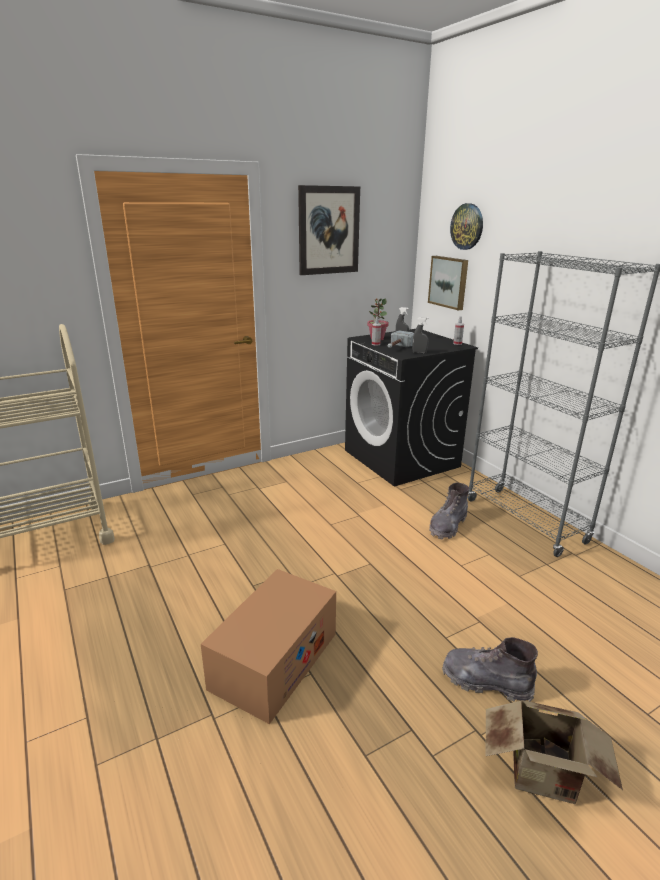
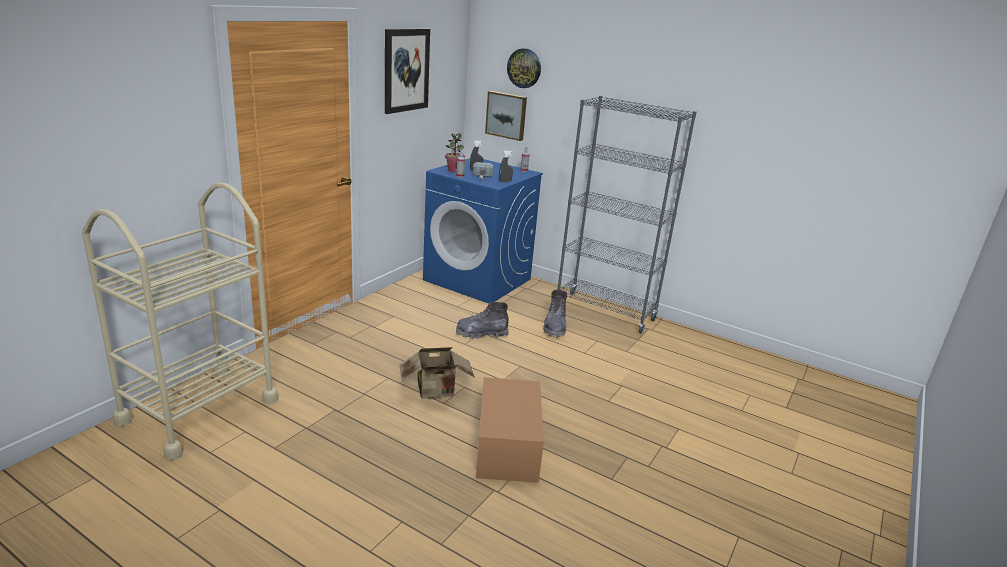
camera: 30 degrees left, 0 degrees up
(402, 459) = (478, 280): black washing machine -> blue washing machine
(486, 681) = (650, 419): grey boot -> grey boot (481, 333)
(544, 778) = (712, 457): cardboard box -> cardboard box (437, 391)

